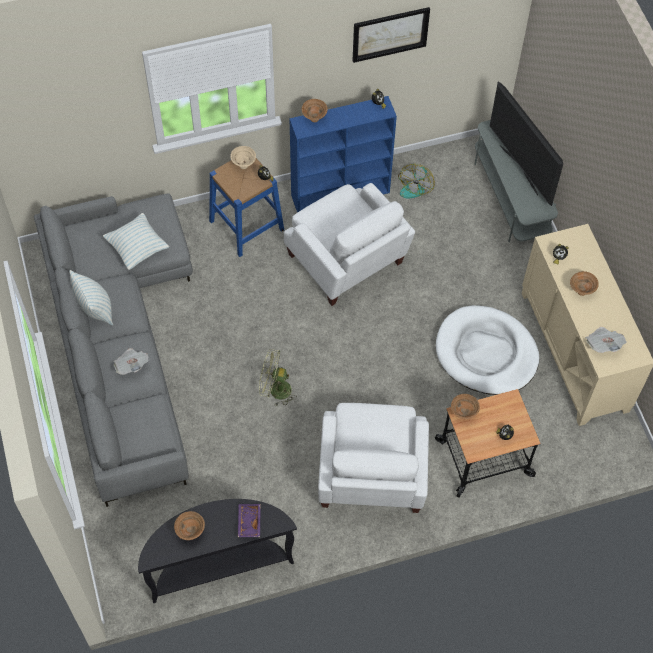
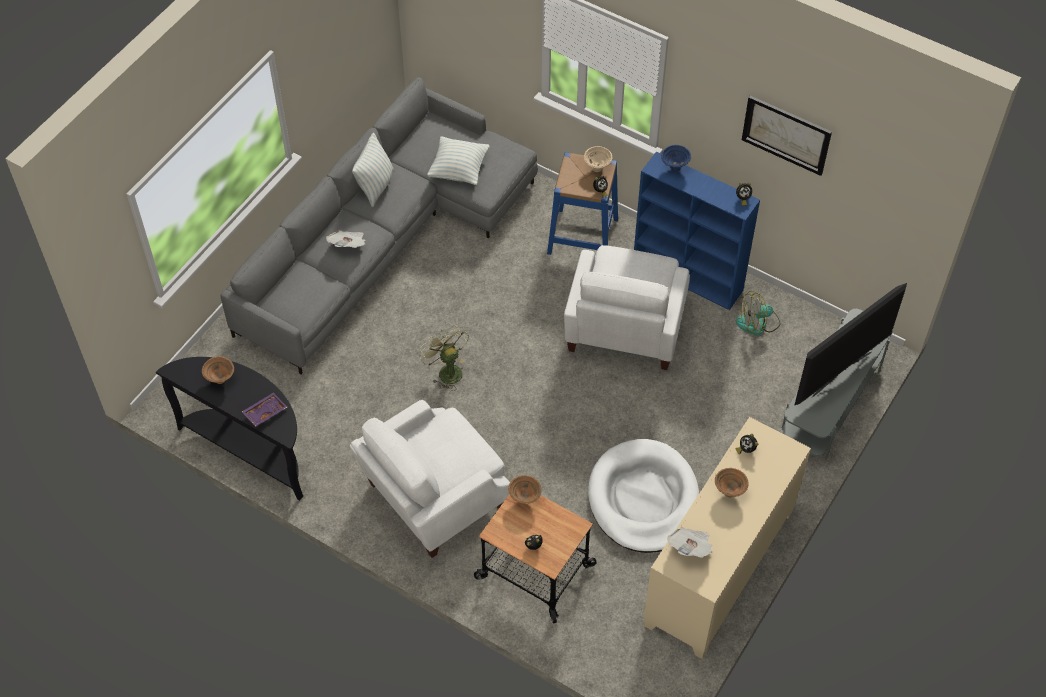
camera: 50 degrees right, 5 degrees down
(314, 119) = (674, 168): brown bowl -> blue bowl
(519, 169) = (841, 373): television -> television turned 150 degrees counterclockwise

